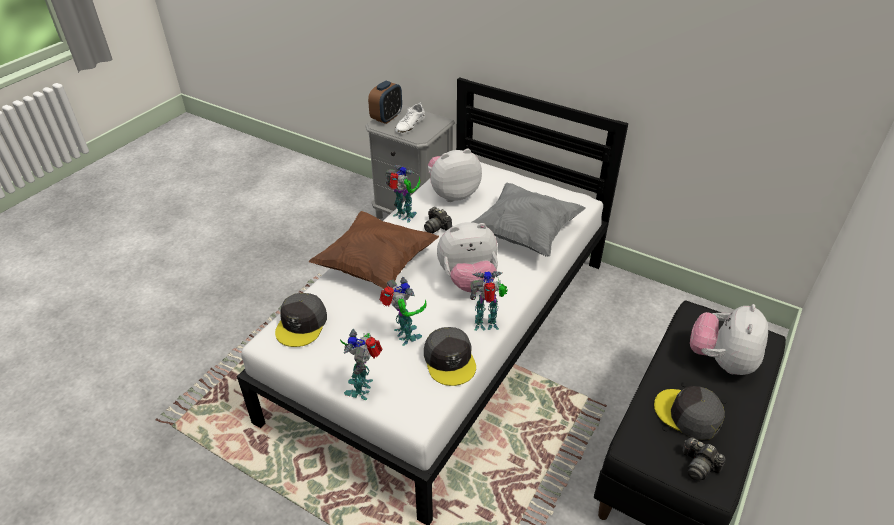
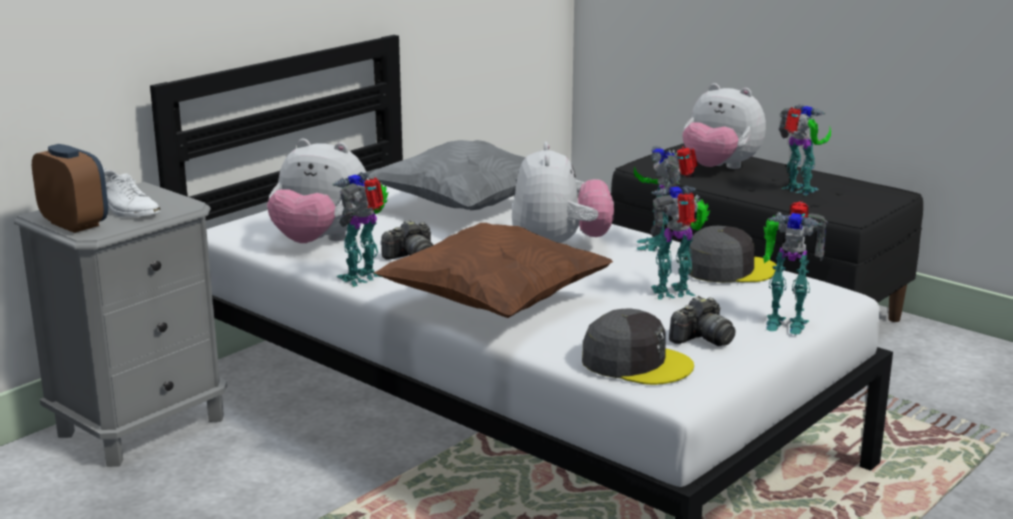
camera: 80 degrees left, 20 degrees down
(453, 194) = (320, 242): plush toy -> plush toy turned 60 degrees counterclockwise
(688, 414) = (799, 190): grey cap -> toy robot
(698, 466) = (868, 196): camera -> camera (702, 339)

